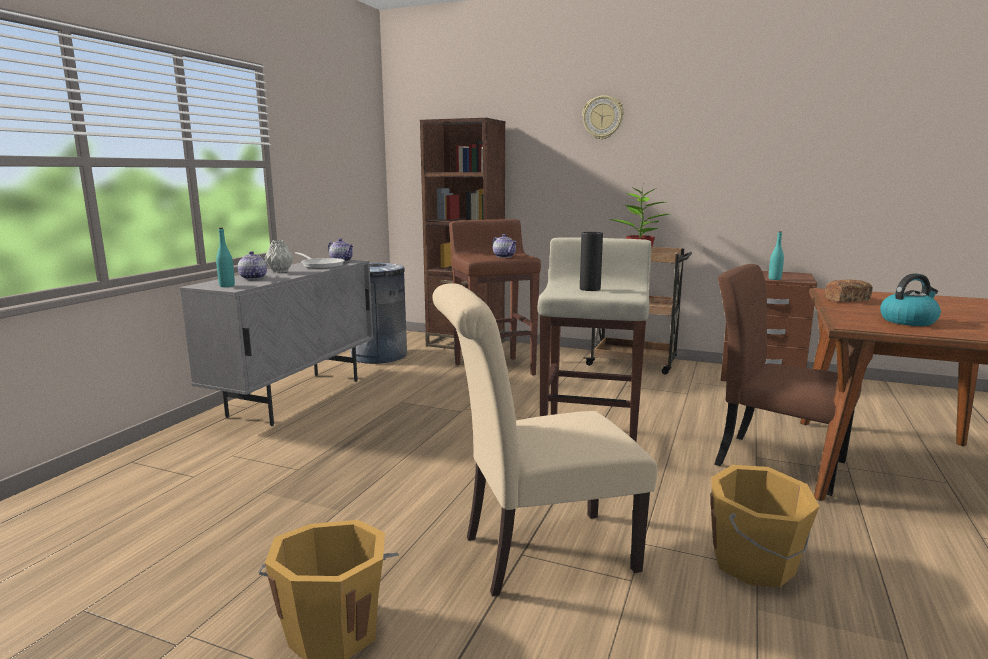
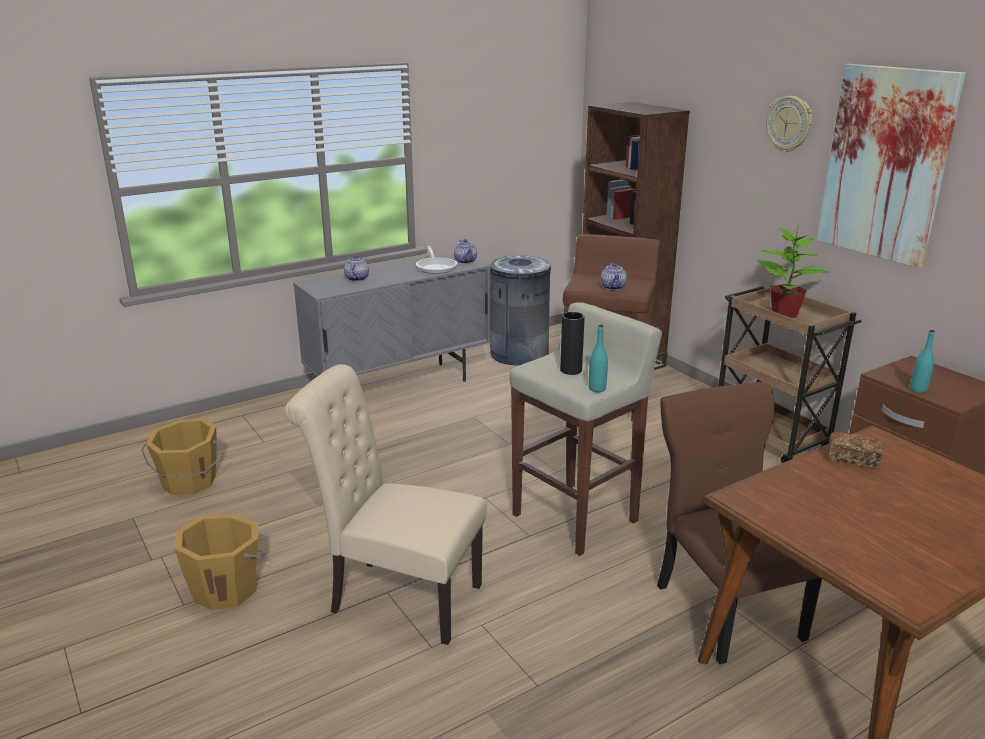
camera: 35 degrees right, 10 degrees up
(227, 286) = (322, 288): turquoise bottle -> turquoise bottle (597, 389)
(279, 271) = (390, 271): grey vase -> none
(690, 133) = (885, 164): none -> picture
(755, 563) = (542, 682): orange bucket -> orange bucket (189, 482)
(908, 321) = (824, 513): kettle -> none

